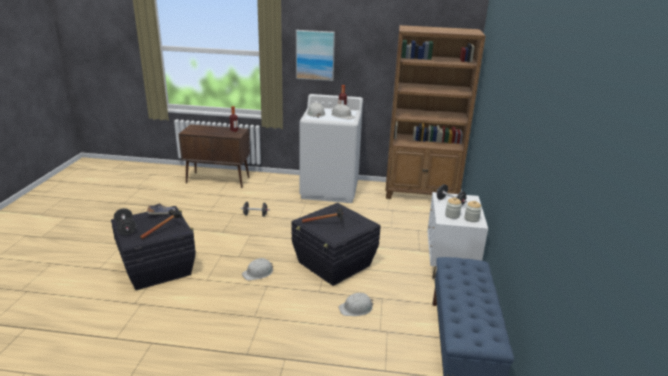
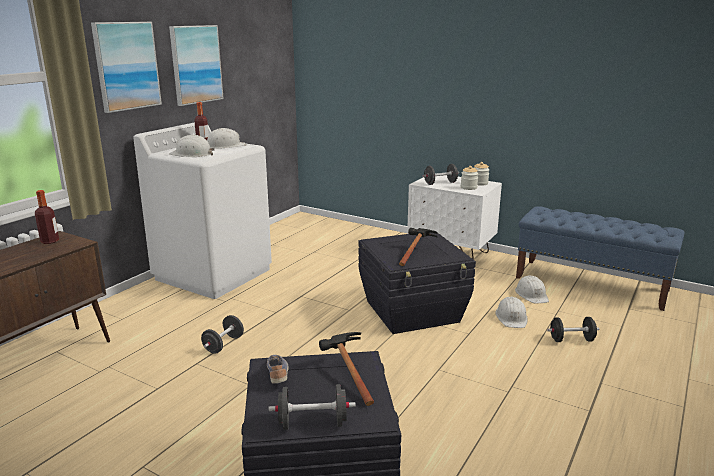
camera: 65 degrees left, 5 degrees down
(258, 272) = (400, 370): white hard hat -> white hard hat (531, 295)
(340, 341) = (571, 340): none -> black dumbbell
(368, 61) = (196, 64): none -> picture
(421, 194) = (293, 229): brown bookcase -> none

